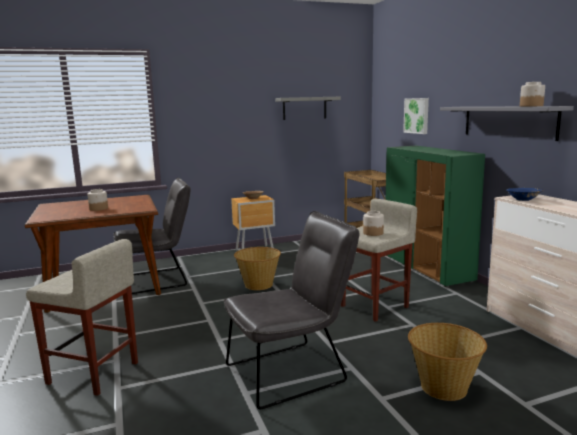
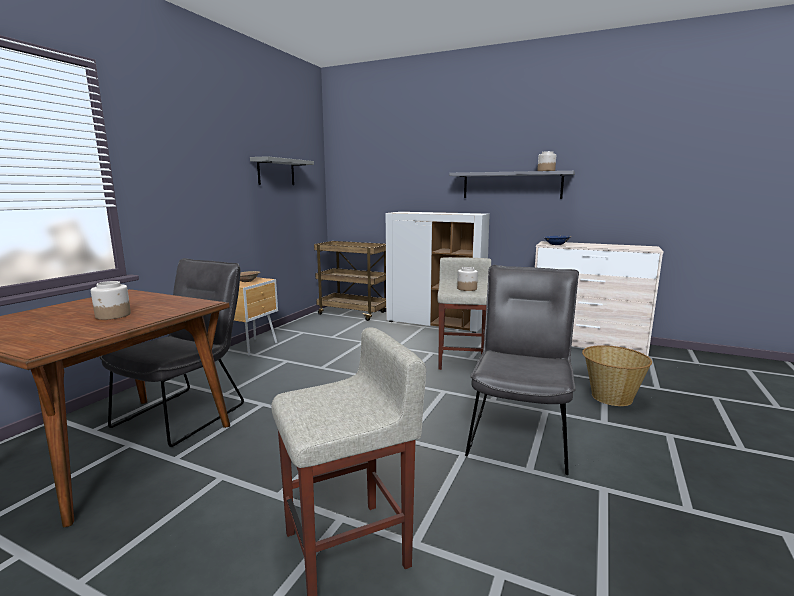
camera: 45 degrees left, 0 degrees up
(258, 284) = (328, 376): basket -> none
(417, 115) = (398, 183): picture -> none
(427, 268) = (436, 323): green cabinet -> white cabinet

